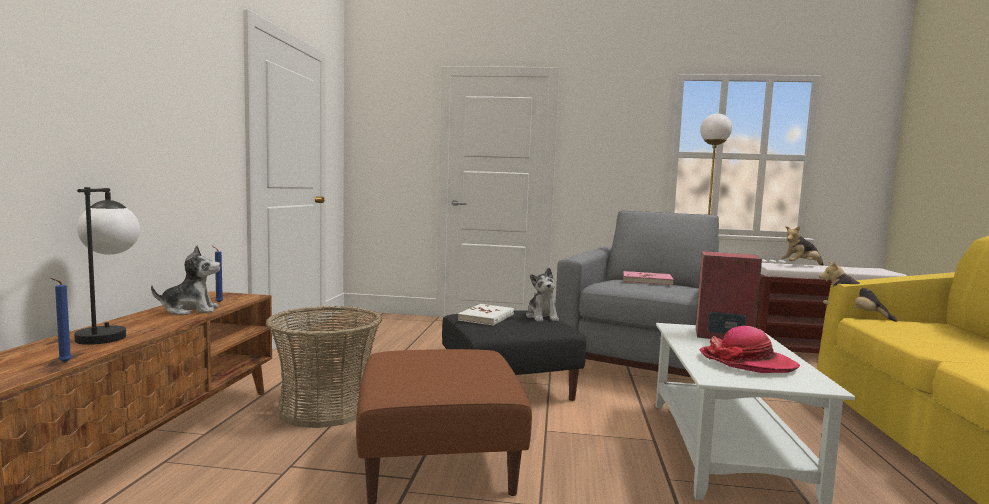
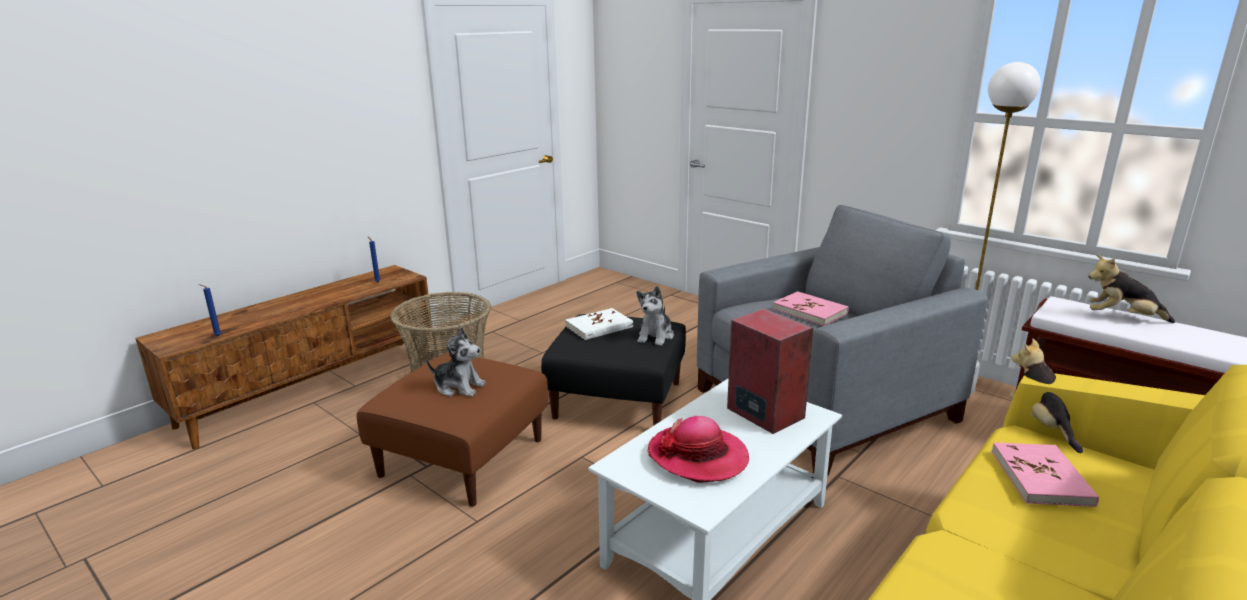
camera: 35 degrees right, 15 degrees up
(108, 333) = (271, 310): table lamp -> none
(190, 310) = (346, 290): plush toy -> plush toy (459, 387)
(911, 333) = (1041, 477): none -> pink book

